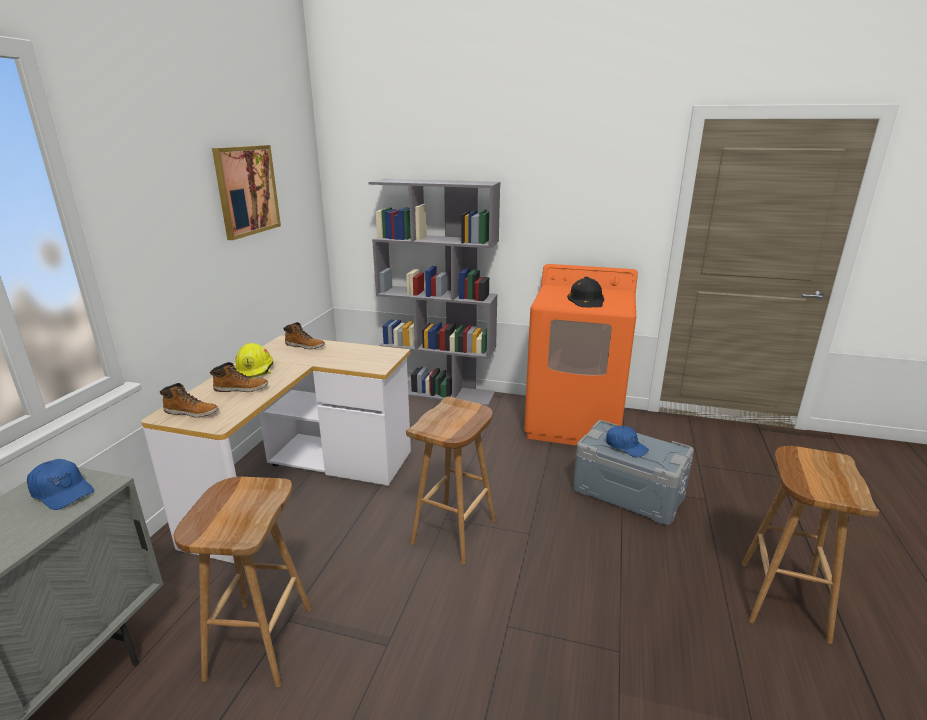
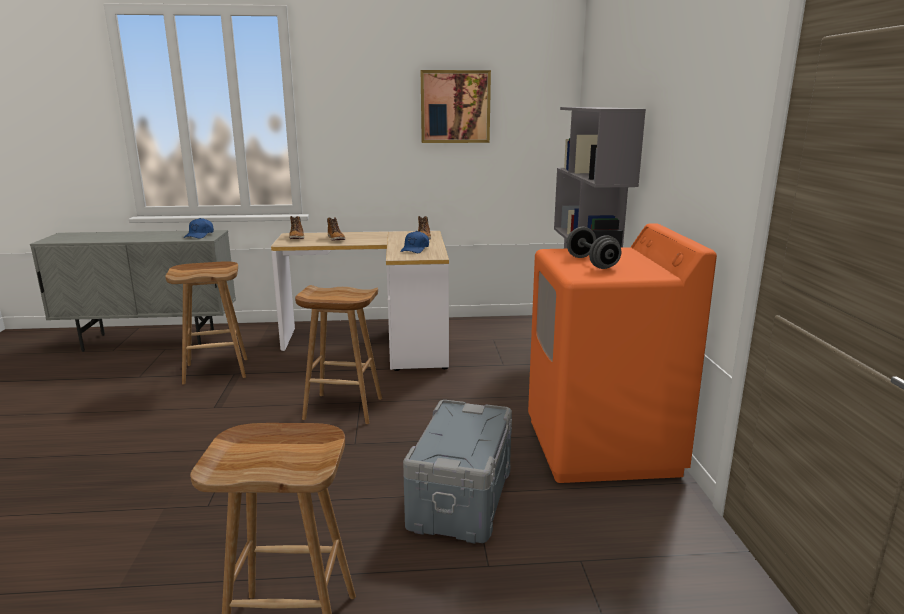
camera: 70 degrees right, 5 degrees down
(255, 370) = (368, 236): yellow hard hat -> none
(586, 300) = (591, 263): black hard hat -> grey dumbbell
(626, 446) = (457, 428): blue cap -> blue cap (415, 249)

